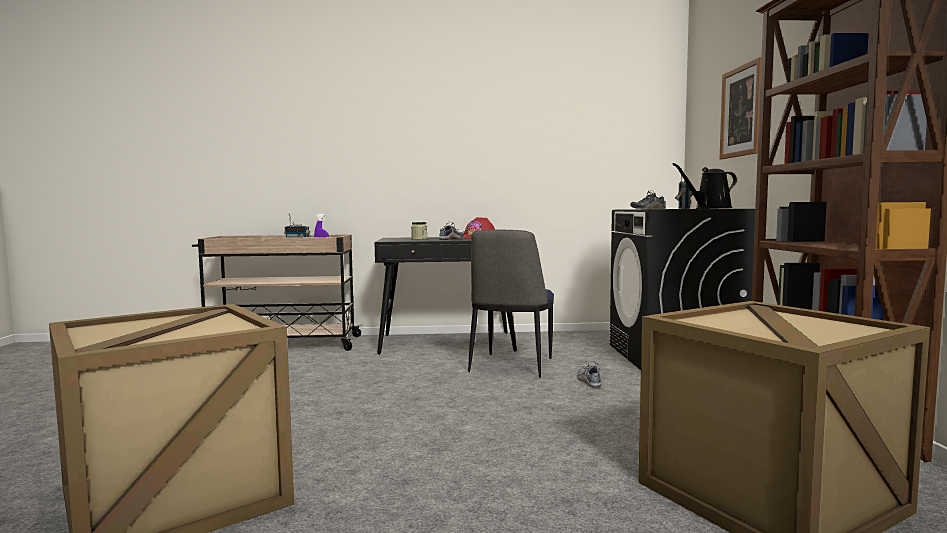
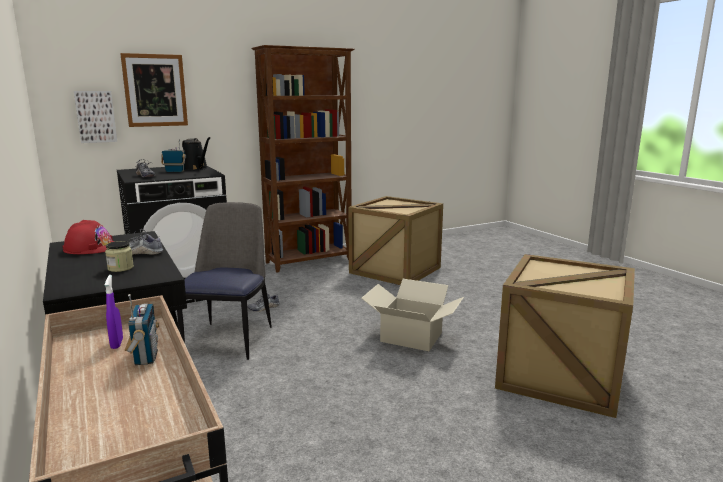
camera: 115 degrees left, 10 degrees up
(420, 436) = (411, 336): none -> cardboard box
(511, 366) = (230, 339): chair -> chair turned 75 degrees counterclockwise
(707, 150) = (95, 116): none -> picture

